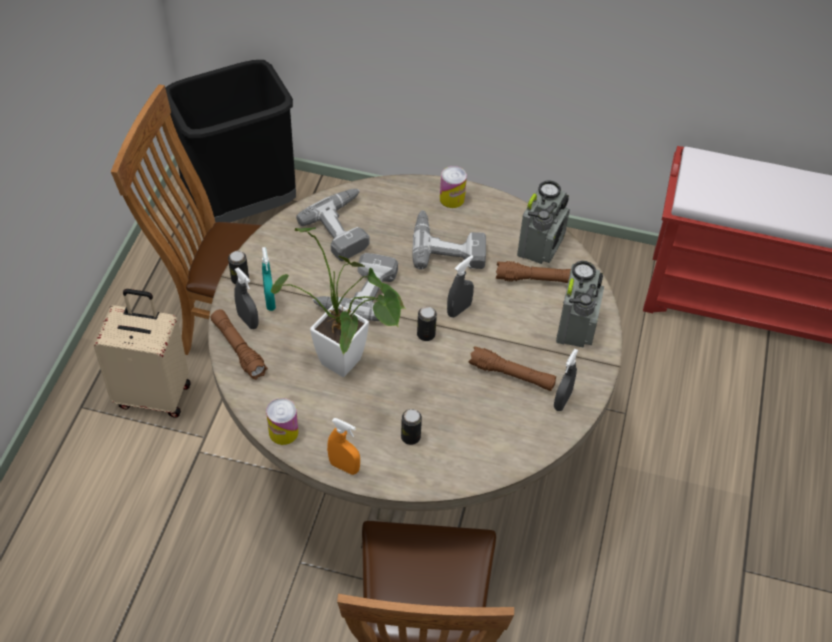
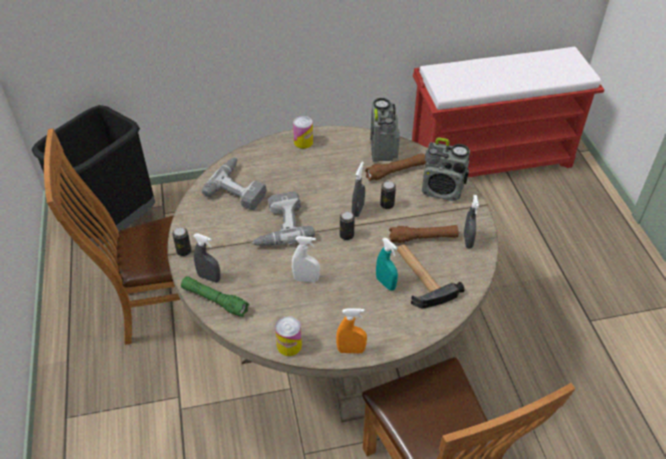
camera: 25 degrees left, 5 degrees down
(154, 394) = (121, 382): beige suitcase -> none
(238, 349) = (214, 300): brown flashlight -> green flashlight
(270, 301) = (217, 257): turquoise spray bottle -> turquoise spray bottle (385, 283)
(348, 367) = (306, 279): potted plant -> white spray bottle
(410, 437) = (384, 308): can -> can (387, 205)
(448, 246) = (321, 172): power drill -> none
(475, 420) = (420, 277): none -> hammer
(576, 326) = (442, 190): radio -> radio turned 120 degrees clockwise

